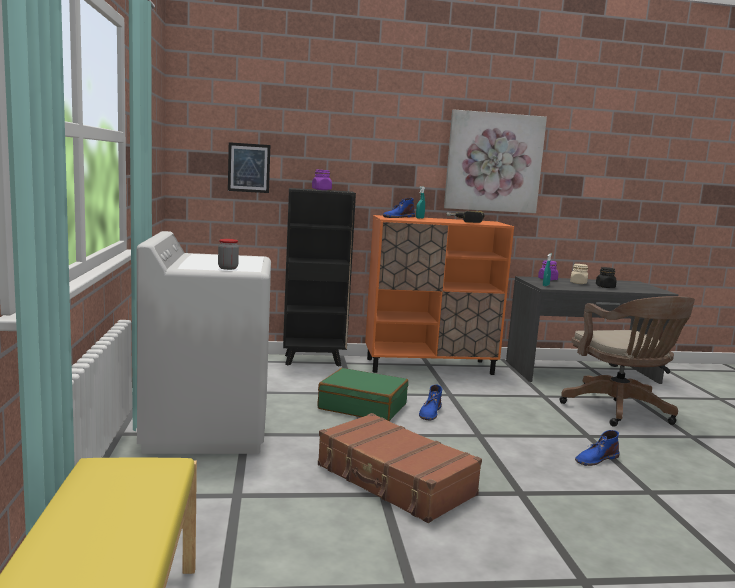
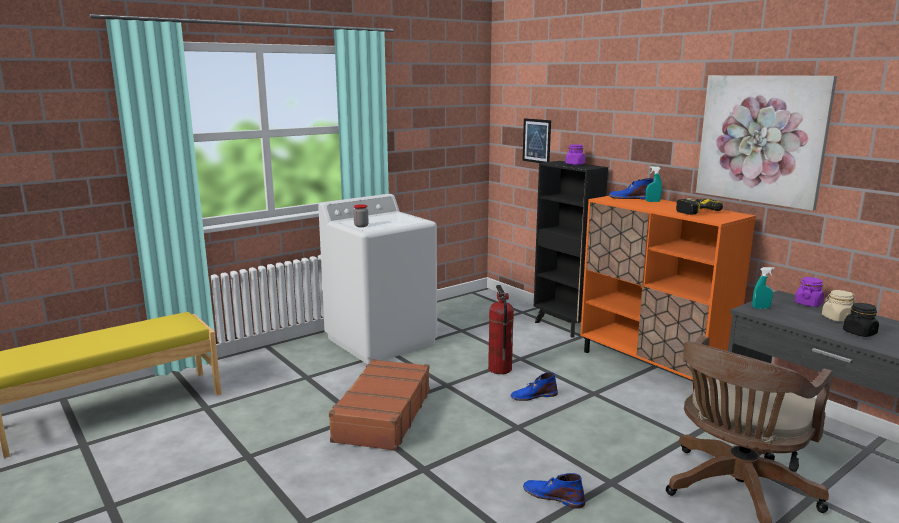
camera: 60 degrees right, 5 degrees up
(363, 406) = (500, 369): green suitcase -> fire extinguisher

